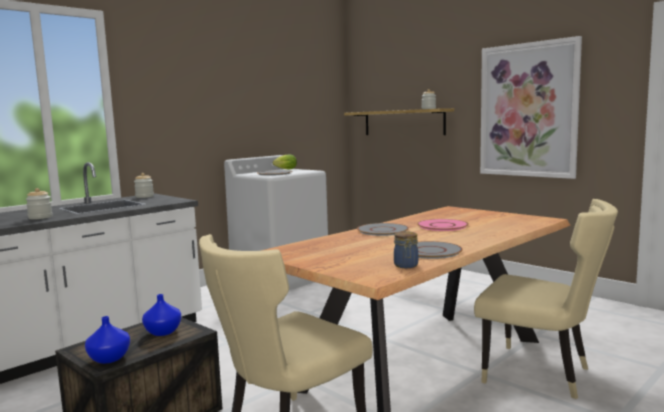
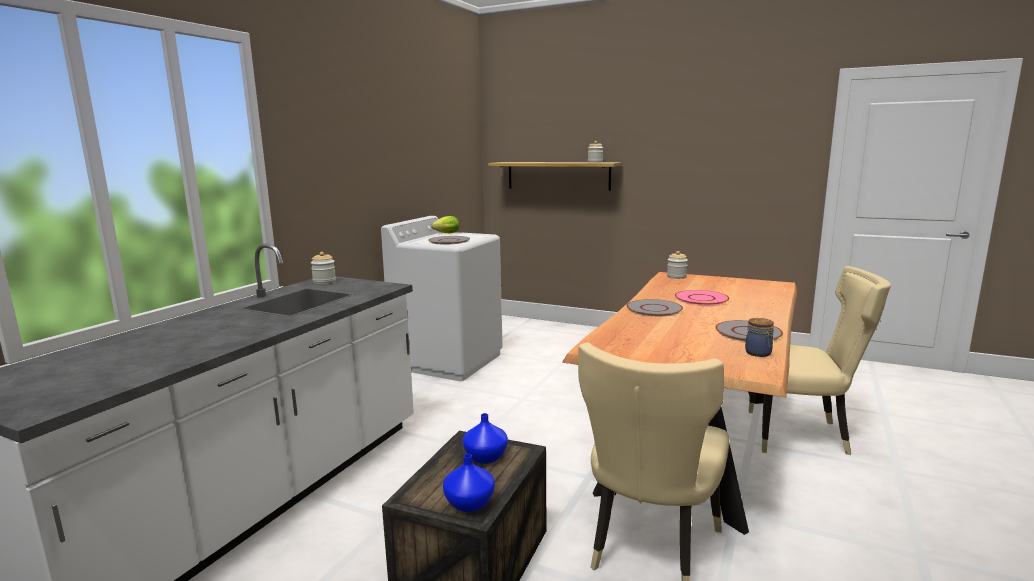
camera: 20 degrees left, 5 degrees up
(40, 217) = (249, 327): jar -> jar (676, 277)
(528, 110) = (706, 167): picture -> none

